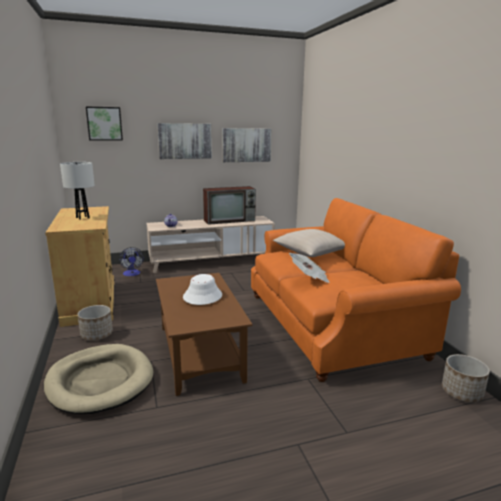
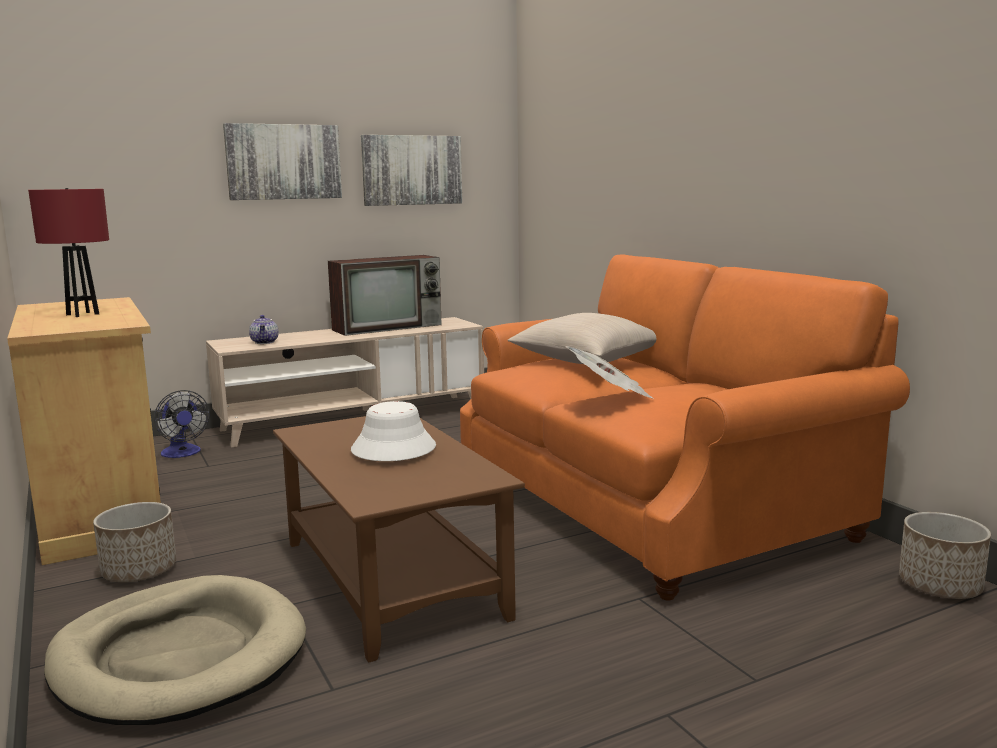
camera: 10 degrees left, 5 degrees down
(83, 218) = (83, 314): white table lamp -> red table lamp
(104, 123) = (105, 124): picture -> none

